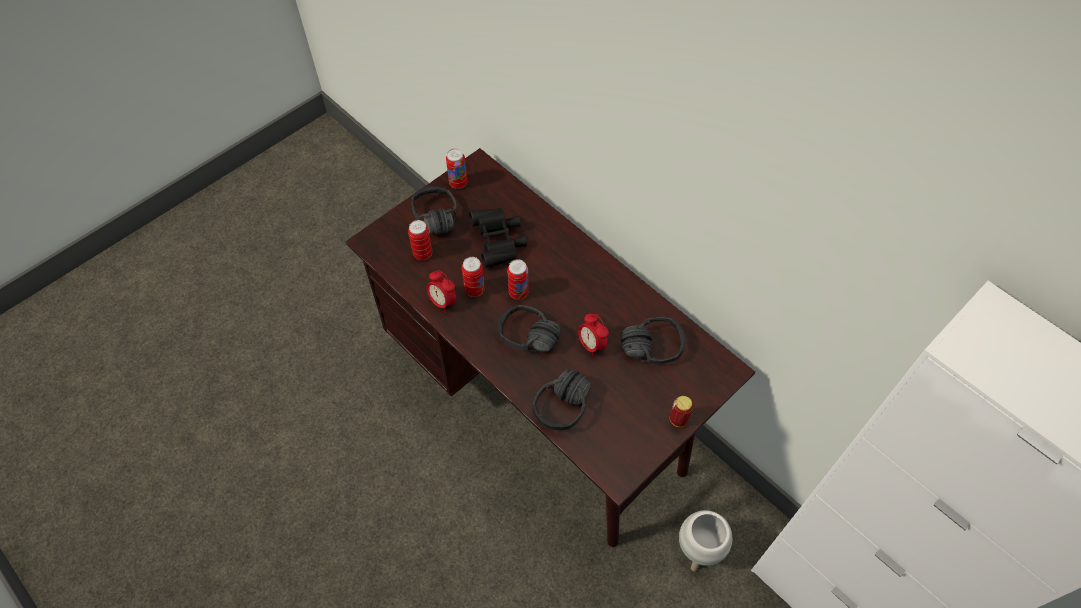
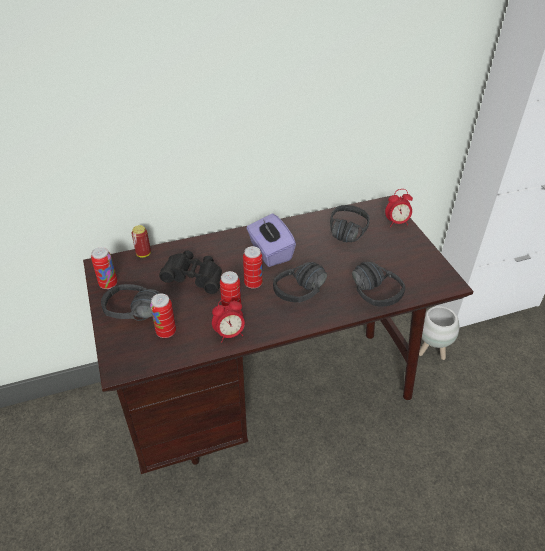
camera: 65 degrees left, 15 degrees down
(573, 288) = (270, 252): none -> purple tissue box
(591, 345) = (328, 259): alarm clock -> alarm clock (397, 222)
(678, 420) = (413, 239): can -> can (143, 254)

